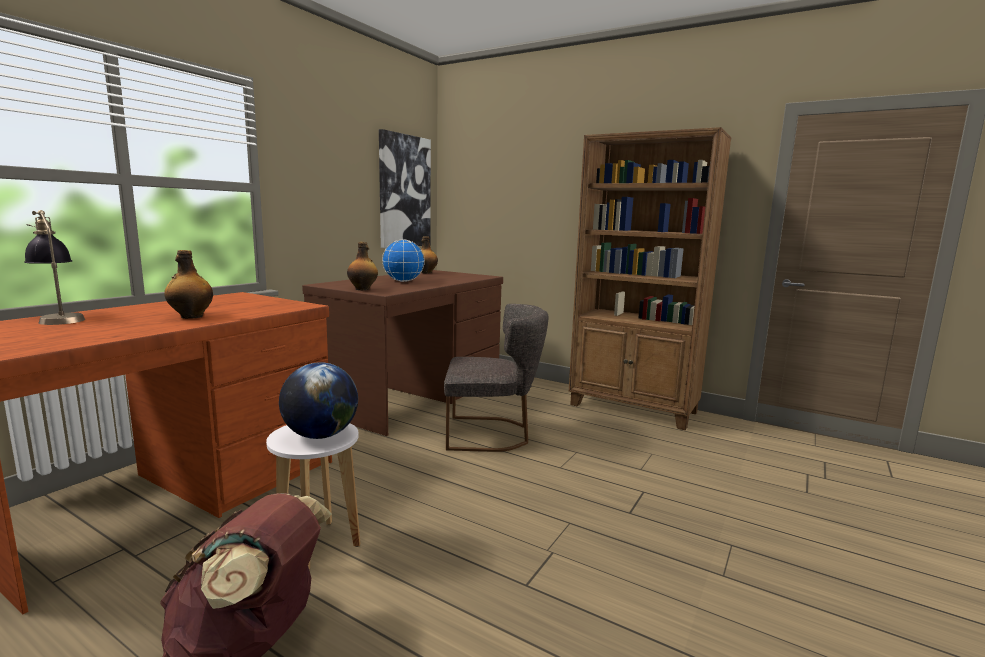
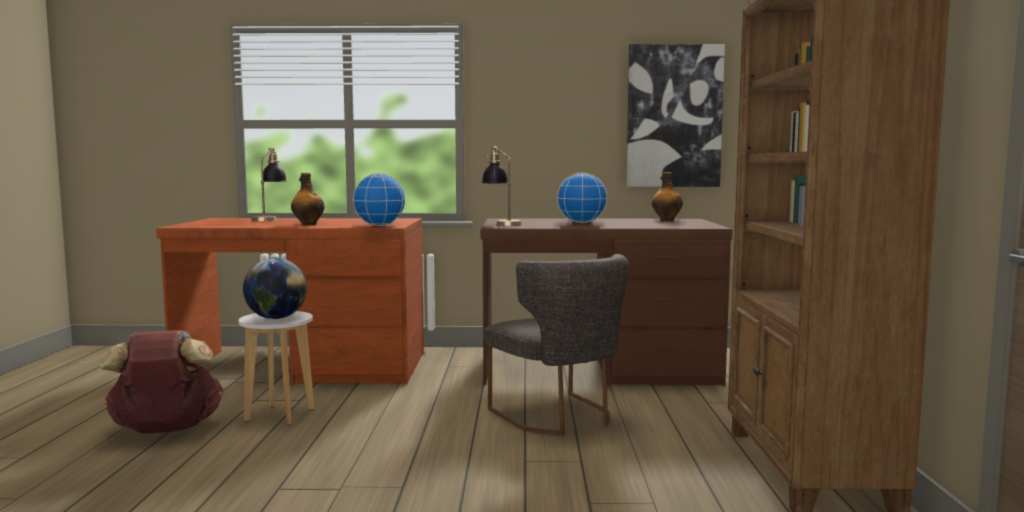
camera: 60 degrees right, 5 degrees down
(287, 306) = (379, 225): none -> globe
(363, 289) = (501, 223): bottle -> table lamp

